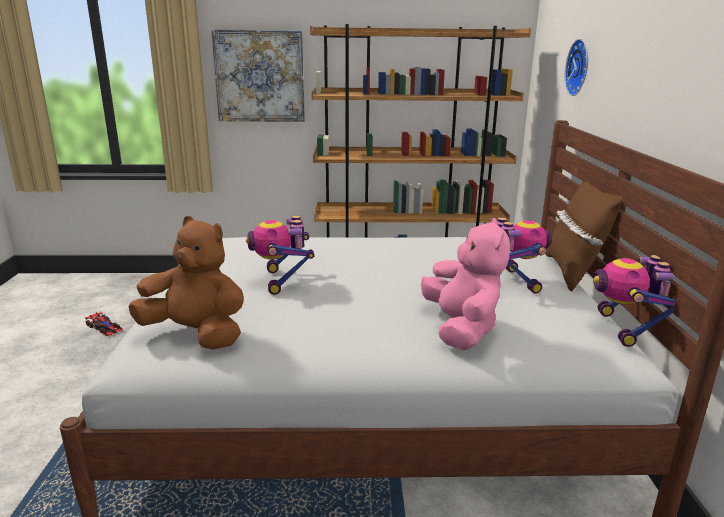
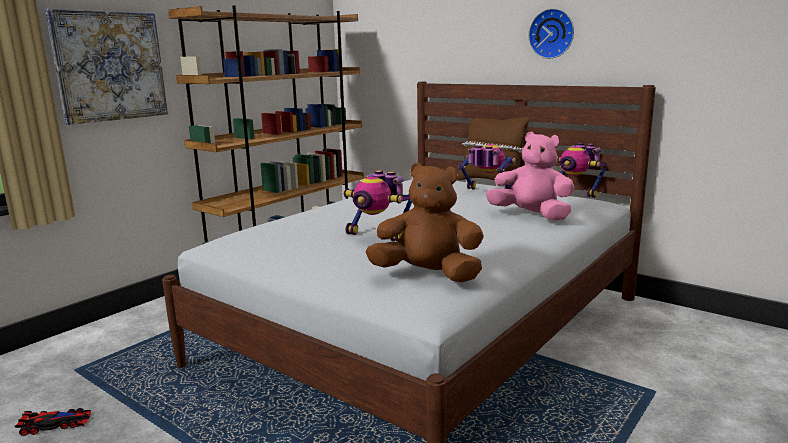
camera: 50 degrees left, 5 degrees down
(196, 334) = (428, 275): brown plush toy -> brown plush toy turned 45 degrees clockwise
(580, 67) = (423, 41): wall clock -> wall clock (552, 33)

